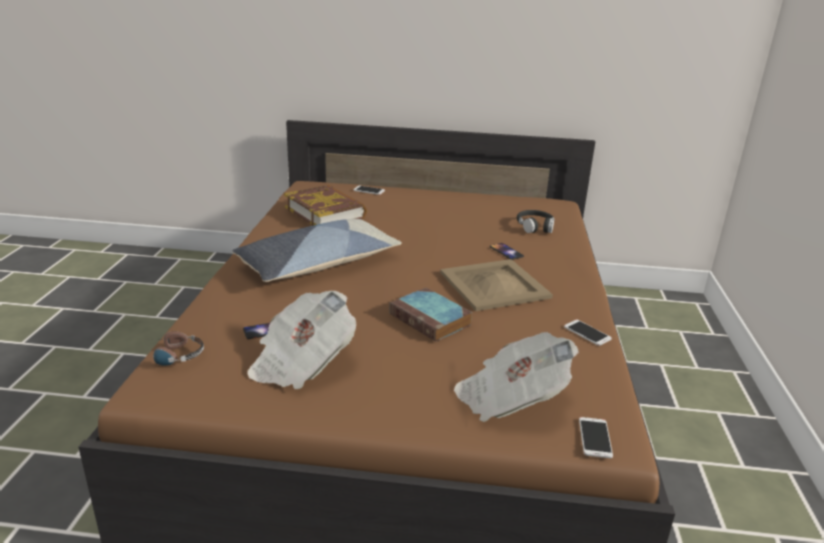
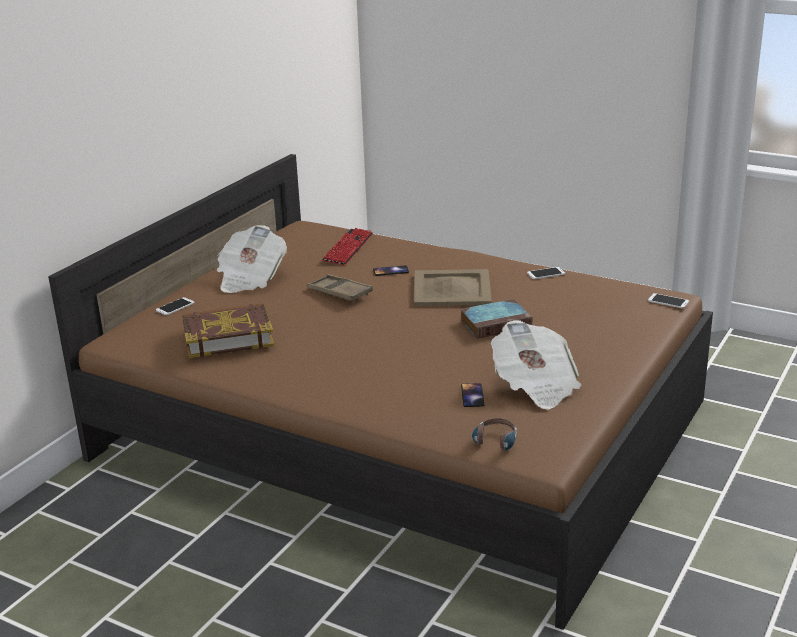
camera: 65 degrees left, 0 degrees up
(318, 263) = (350, 358): pillow -> none
(438, 238) = (340, 293): none -> brown tray
(510, 399) = (617, 317): newspaper -> newspaper (250, 278)
(535, 227) = (348, 248): black headphones -> keyboard

